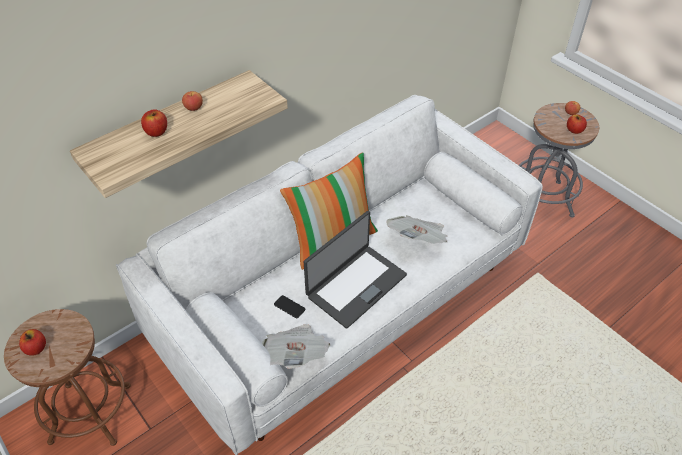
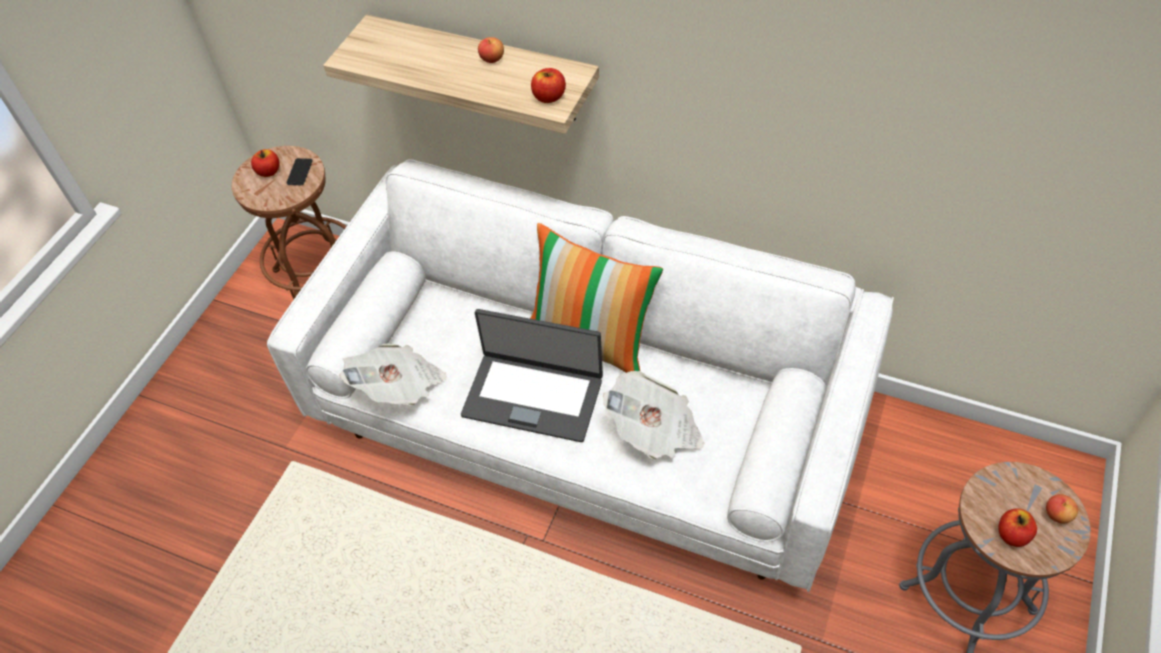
camera: 65 degrees right, 5 degrees up
(156, 132) = (432, 54): apple -> apple (549, 97)
(289, 307) = (463, 348): phone -> phone (299, 172)

